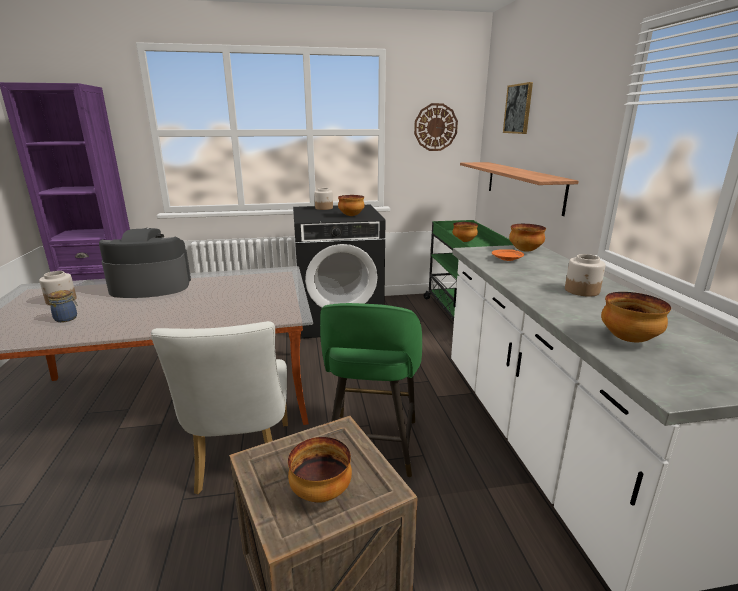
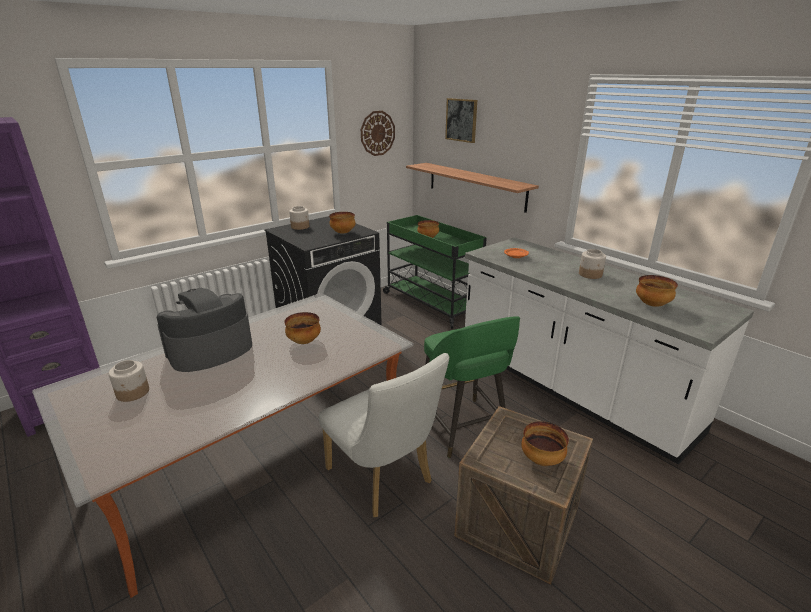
camera: 30 degrees left, 5 degrees up
(67, 318) = (180, 408): jar -> none
(525, 251) = (516, 246): bowl -> bowl (304, 341)

